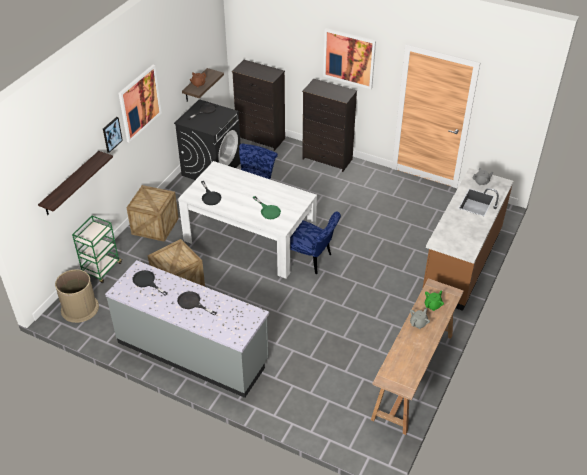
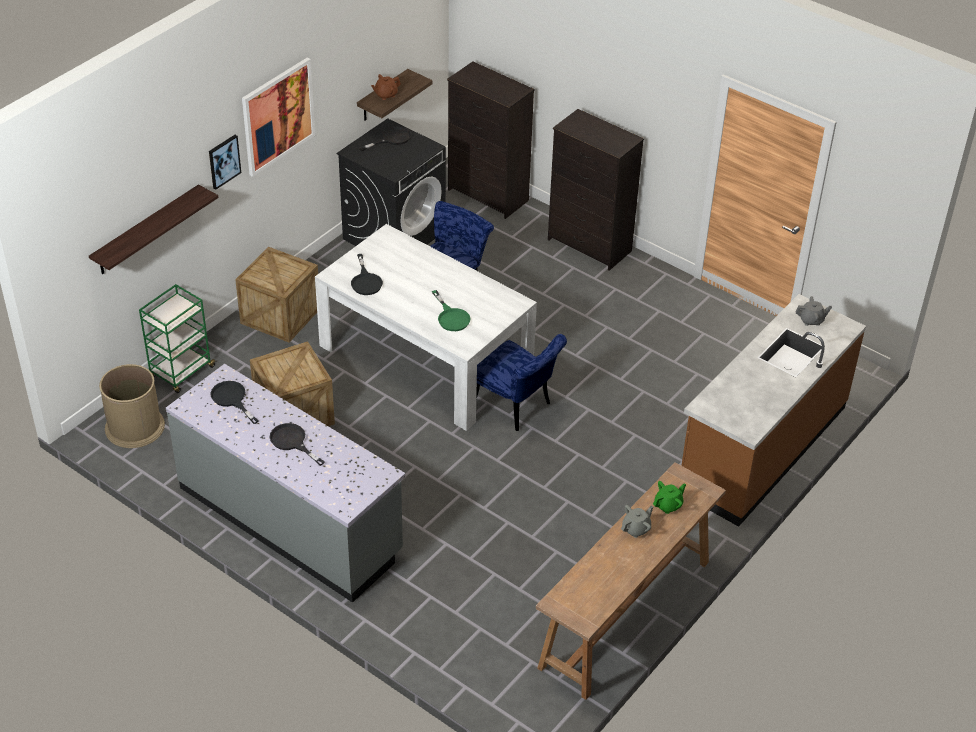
camera: 10 degrees right, 0 degrees up
(349, 58) = (635, 84): picture -> none

